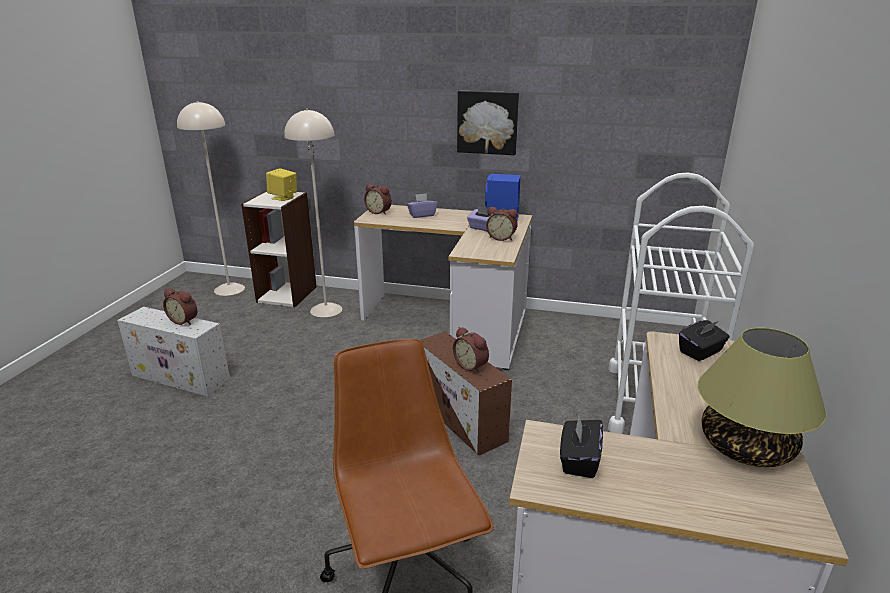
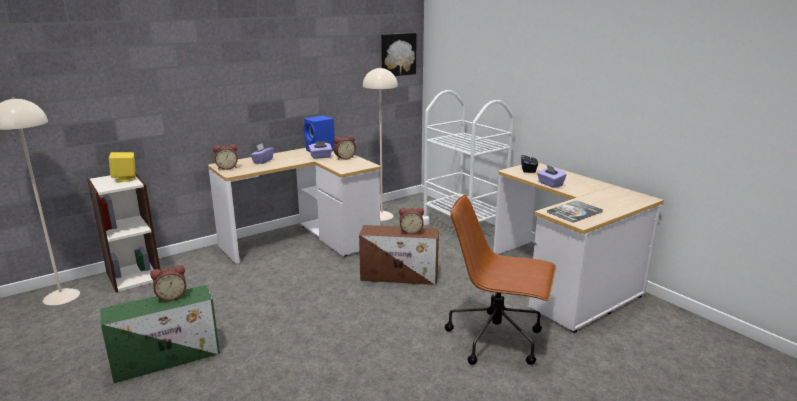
camera: 50 degrees left, 5 degrees down
(182, 377) = (168, 358): white storage box -> green storage box
(326, 310) = (194, 270): beige floor lamp -> beige floor lamp (381, 216)
(487, 122) = (289, 81): picture -> picture (397, 54)
(579, 460) = (574, 212): black tissue box -> book
(671, 392) = (550, 184): none -> purple tissue box
(744, 447) = (597, 188): table lamp -> none

